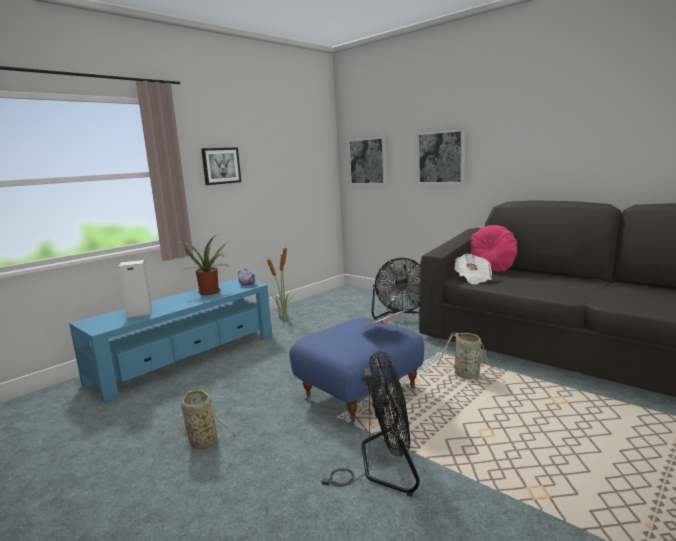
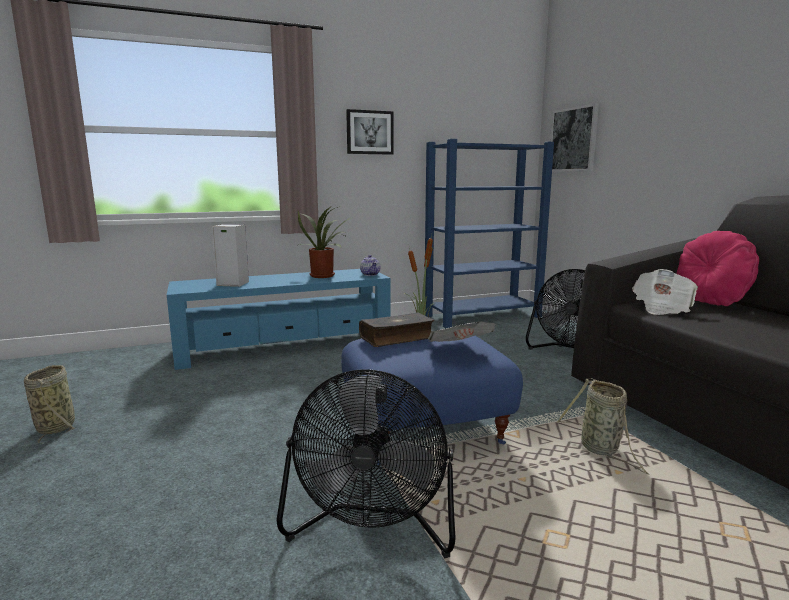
camera: 25 degrees right, 0 degrees up
(202, 442) = (210, 432): basket -> basket (56, 426)
(320, 301) = (482, 316): none -> blue bookcase
(331, 332) = (397, 338): none -> book
(380, 463) = (366, 525): black fan -> black fan turned 75 degrees clockwise
(441, 157) = (670, 129): picture -> none

